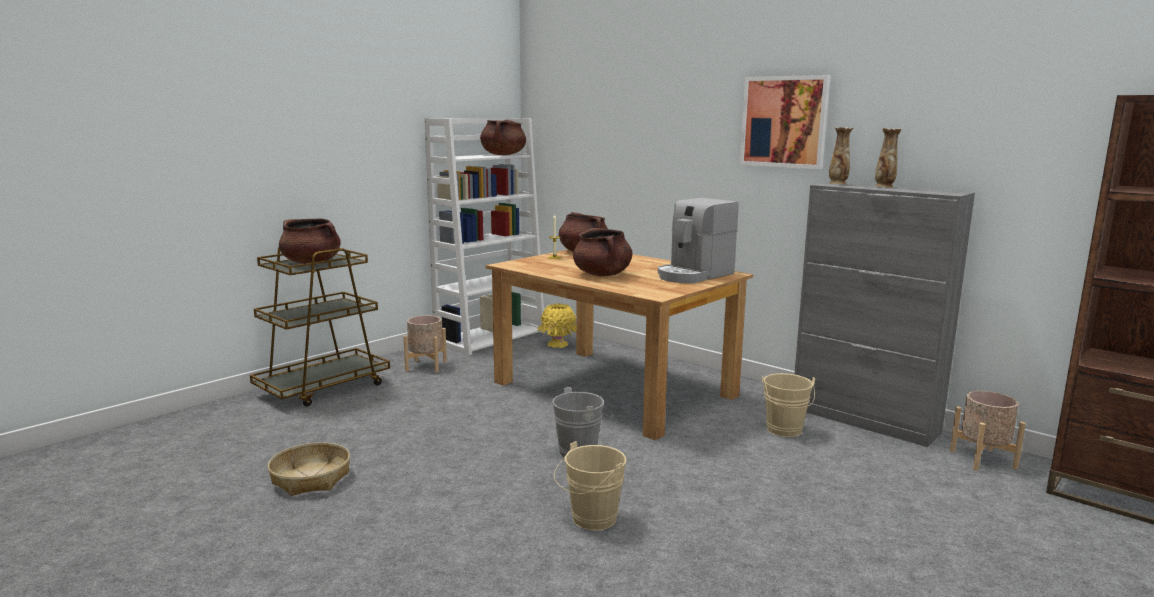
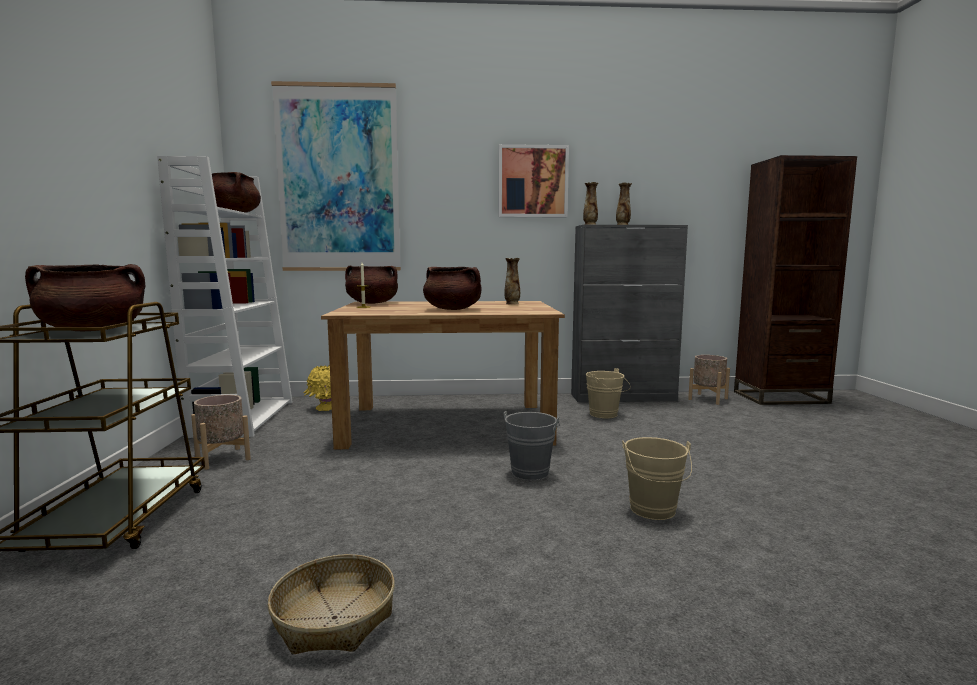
camera: 45 degrees left, 5 degrees down
(599, 118) = (338, 179): none -> picture
(694, 275) = (512, 304): coffee machine -> vase

